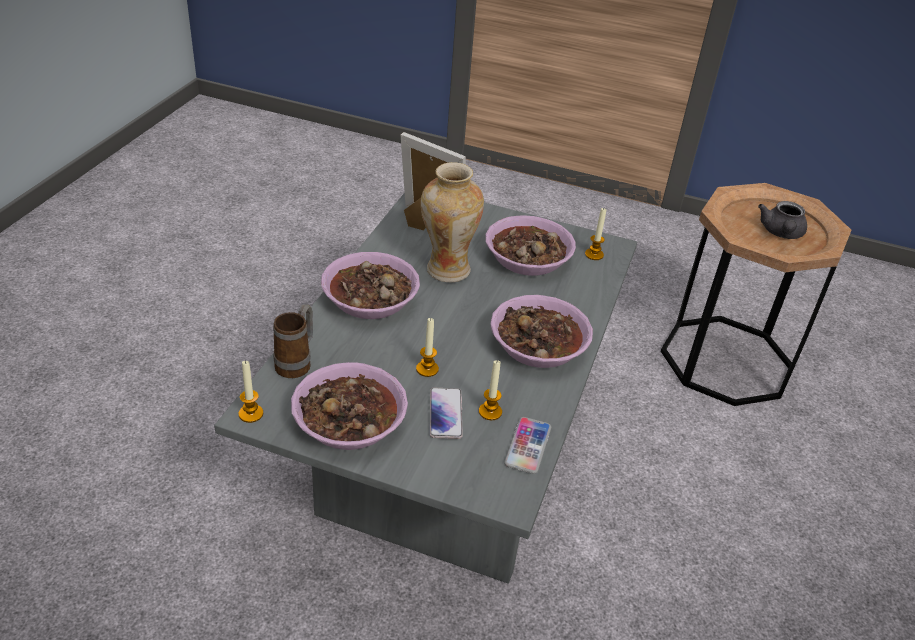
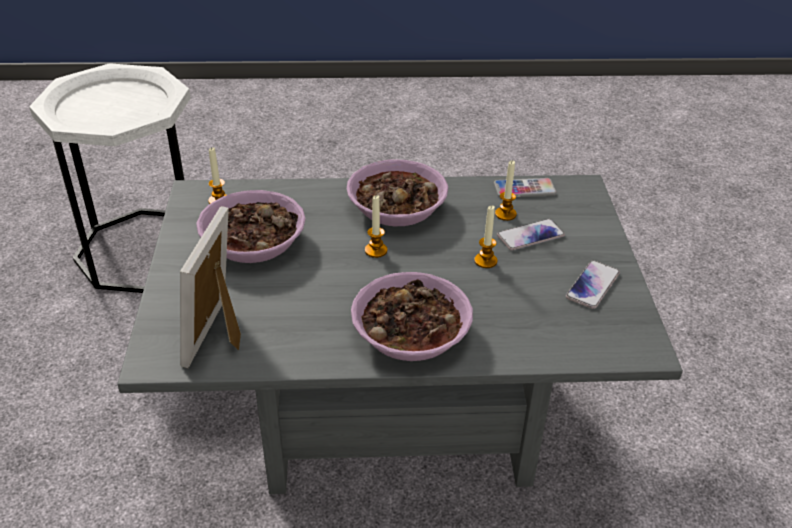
camera: 110 degrees left, 0 degrees up
(251, 414) = (646, 350): candle -> candle (376, 250)
(297, 362) = (554, 348): mug -> none
(349, 422) = (593, 285): bowl -> phone
(446, 270) = (315, 292): vase -> none
(726, 360) = (144, 250): brown side table -> white side table
(780, 233) = (122, 101): grey teapot -> none

